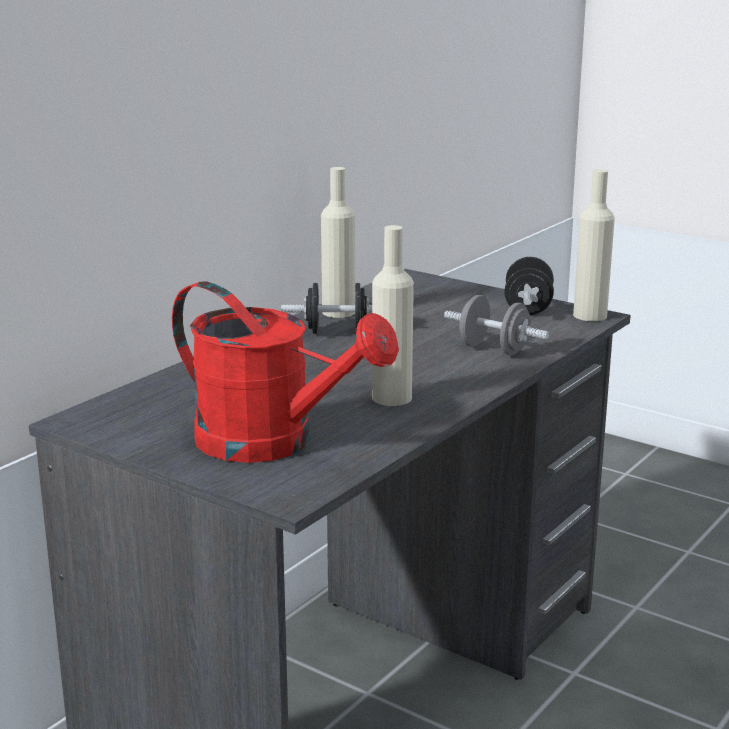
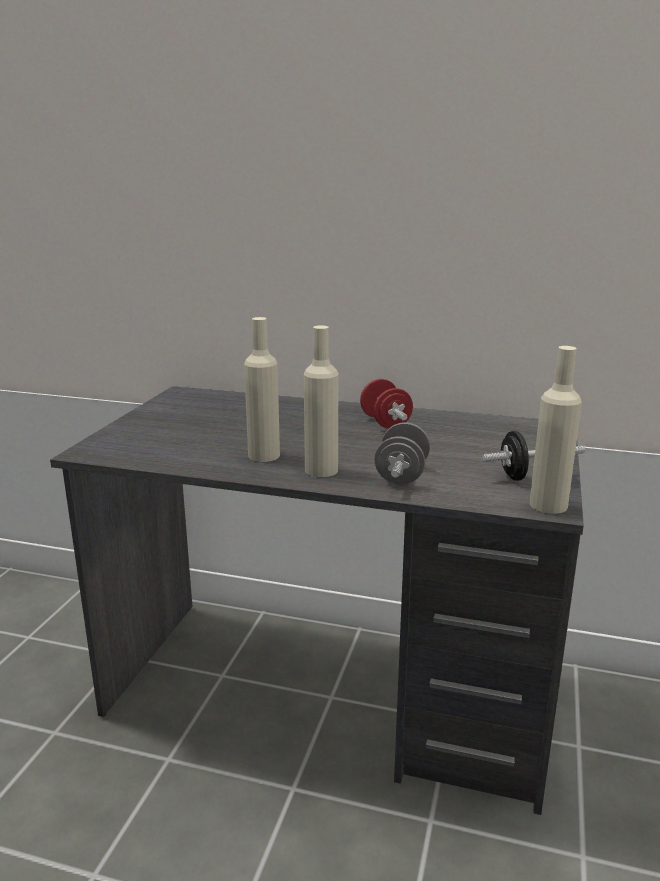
camera: 70 degrees right, 0 degrees up
(272, 444) = (164, 436): red watering can -> none
(336, 332) = (385, 422): black dumbbell -> red dumbbell
(338, 312) = (430, 417): beige bottle -> beige bottle (321, 470)

